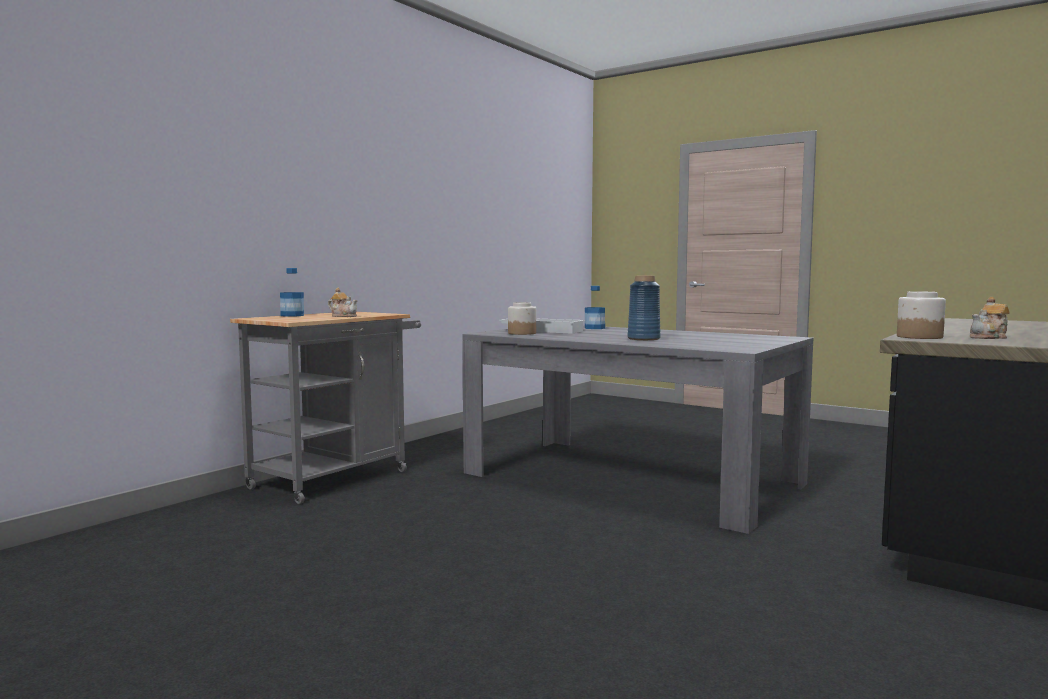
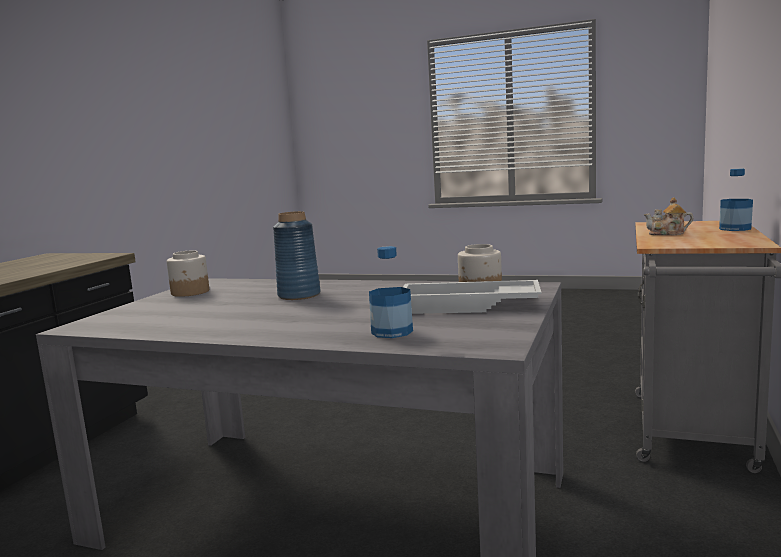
camera: 165 degrees right, 5 degrees up
(919, 337) = (94, 257): jar -> jar (190, 292)
(989, 337) = (41, 262): teapot -> none

